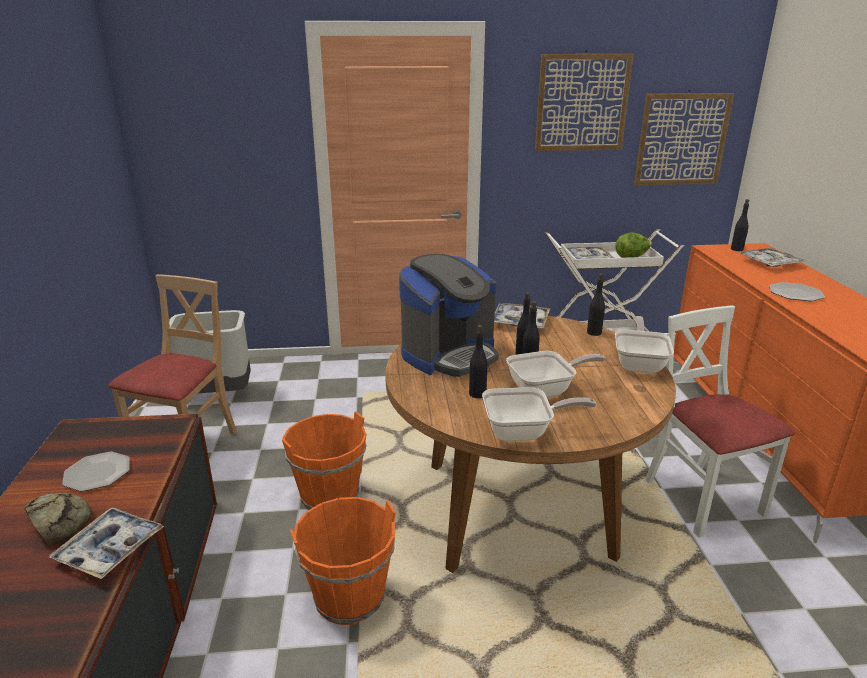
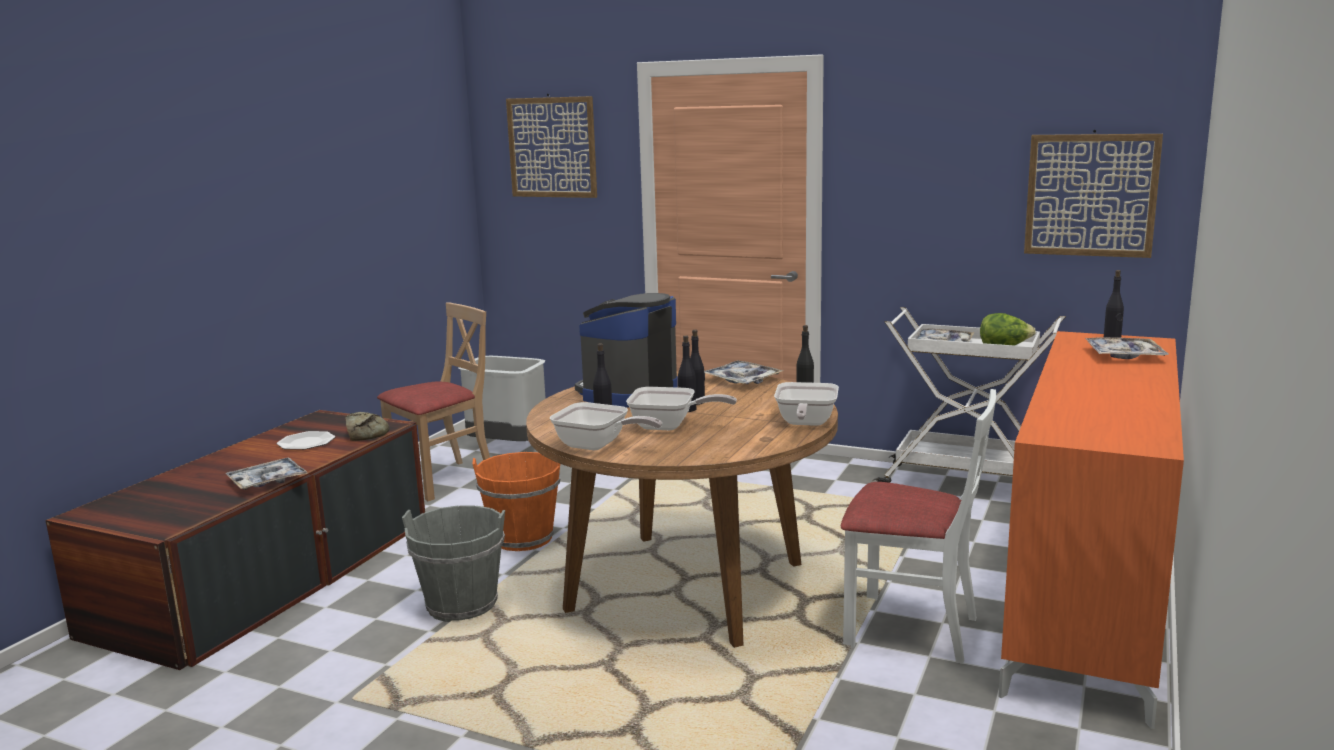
camera: 30 degrees right, 10 degrees down
(58, 521) = (254, 462): bread -> bread (366, 433)
(349, 598) = (461, 606): orange bucket -> grey bucket
(449, 355) = (627, 392): coffee machine -> coffee machine turned 135 degrees clockwise
(582, 101) = (945, 144): picture -> picture (552, 145)
(639, 363) = (805, 423): frying pan -> frying pan turned 150 degrees clockwise
(702, 498) = (911, 629): white chair -> white chair turned 105 degrees clockwise
(795, 293) = (1081, 382): plate -> none

